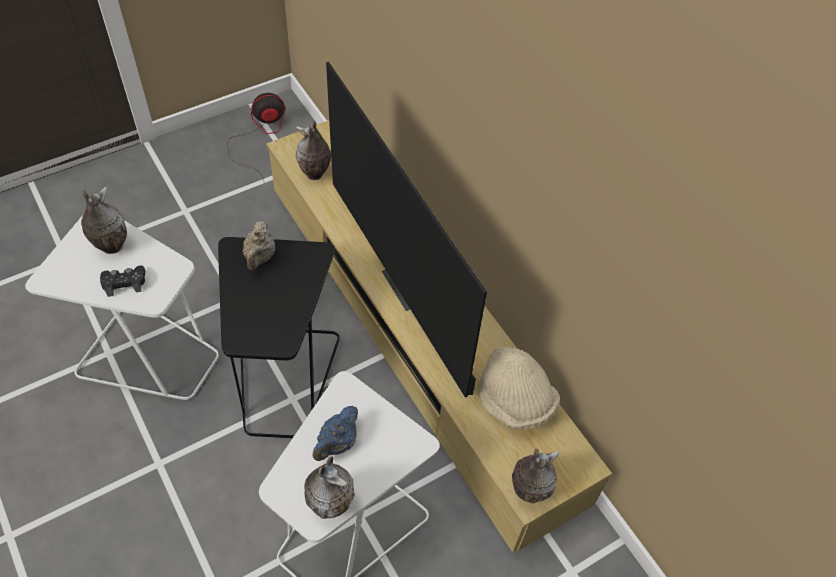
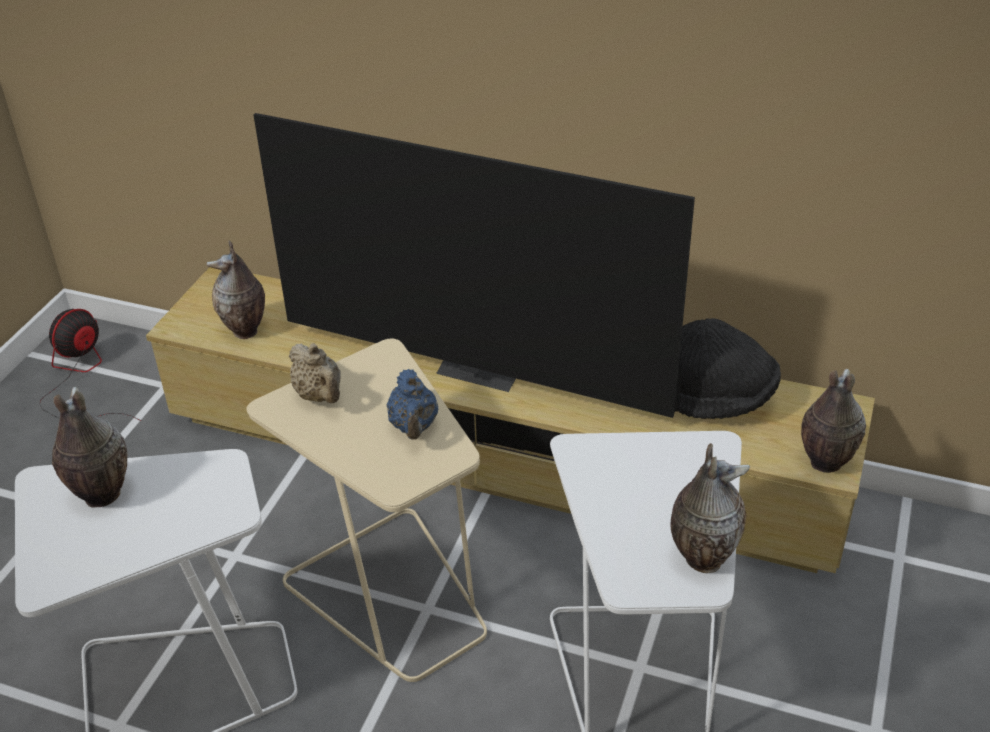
camera: 35 degrees left, 15 degrees down
(124, 283) = (170, 520): black game controller -> none
(284, 378) = (393, 595): black side table -> beige side table
(337, 443) = (635, 502): blue teapot -> blue teapot (414, 427)
(514, 402) = (716, 399): beige hat -> black hat

